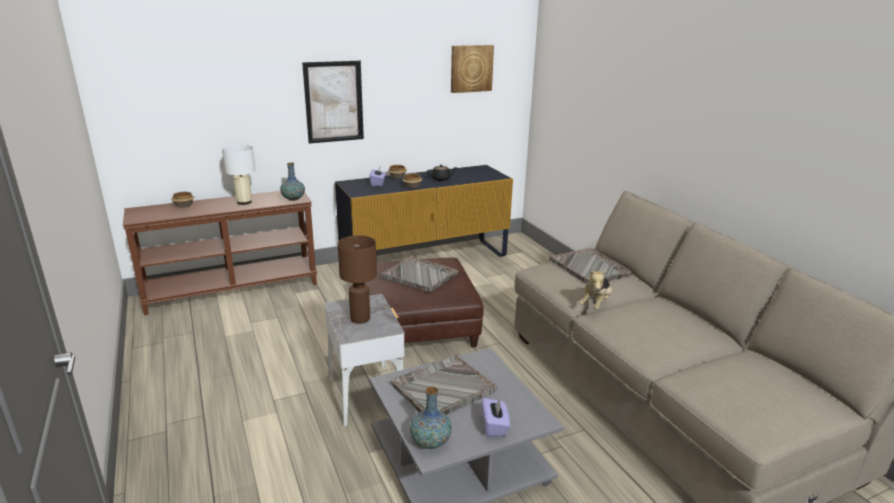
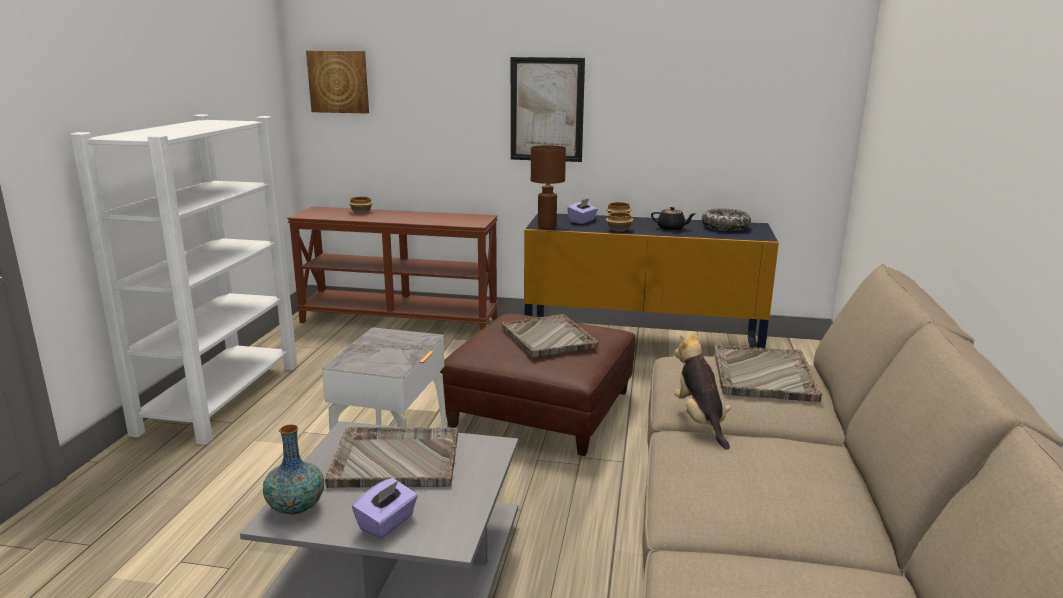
camera: 35 degrees right, 5 degrees down
(163, 400) = (221, 398): none -> white bookcase
(244, 202) = (418, 218): white table lamp -> none
(293, 199) = (470, 222): vase -> none
(360, 318) = (380, 351): brown table lamp -> brown table lamp (547, 227)
(469, 172) = (725, 227): none -> bowl
(471, 68) = (753, 76): picture -> picture (339, 81)
(595, 304) = (700, 421): plush toy -> plush toy turned 105 degrees clockwise

